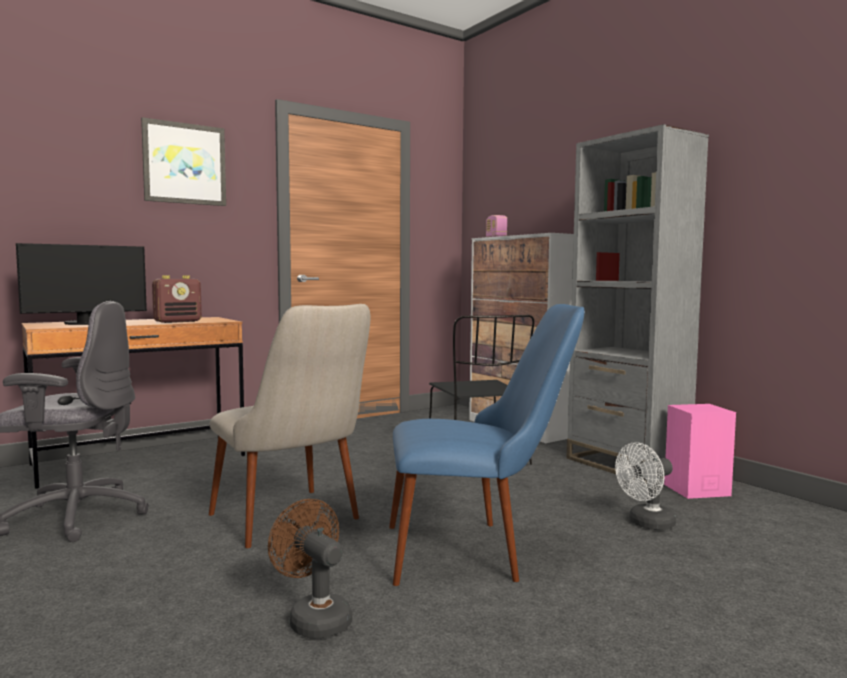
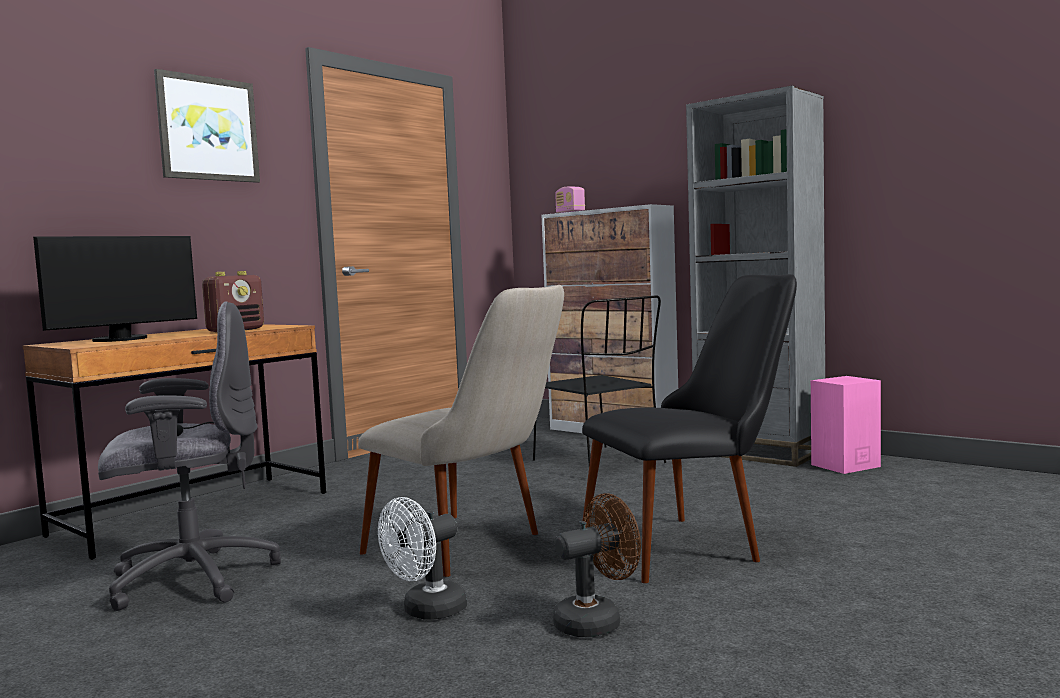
camera: 15 degrees left, 0 degrees up
(314, 618) = (596, 621): brown fan -> brown fan turned 120 degrees clockwise
(477, 550) = (693, 543): blue chair -> black chair
(646, 524) = (828, 499): white fan -> white fan (426, 612)

